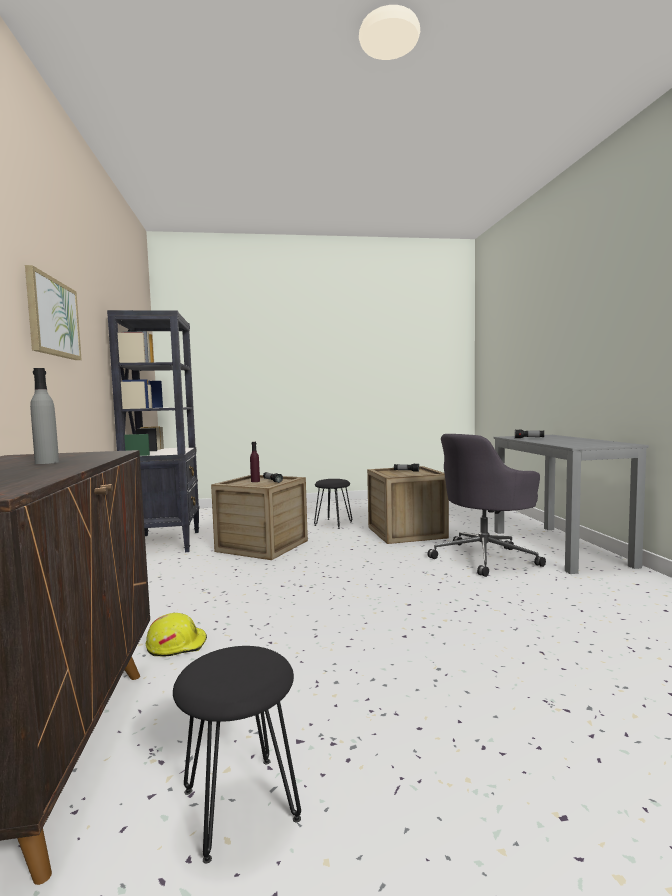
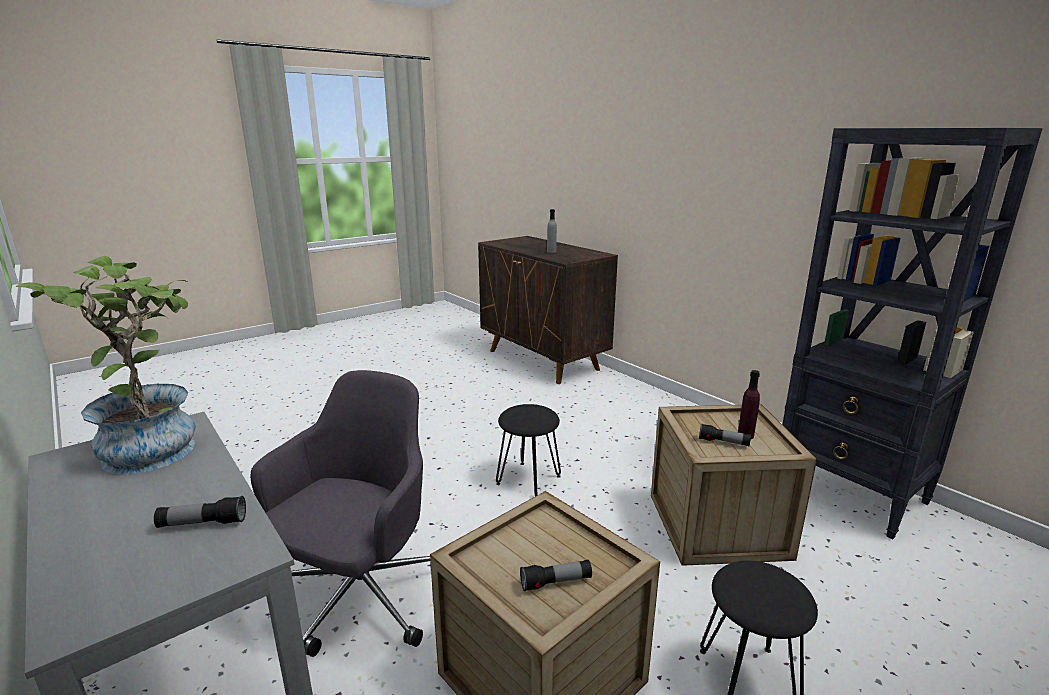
camera: 150 degrees right, 15 degrees up
(53, 318) = (715, 165): picture -> none
(177, 645) = (568, 398): yellow hard hat -> none
(240, 803) = (455, 368): black stool -> black stool (529, 480)
(582, 444) = (153, 445): none -> potted plant

